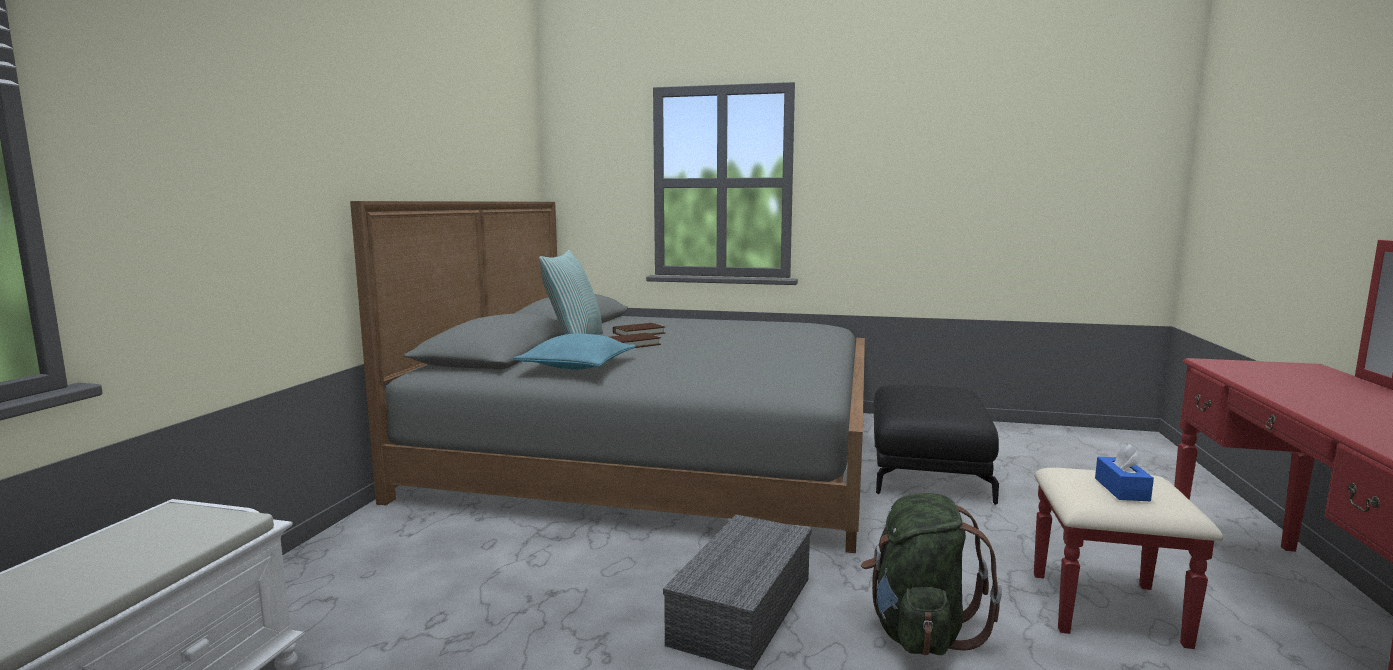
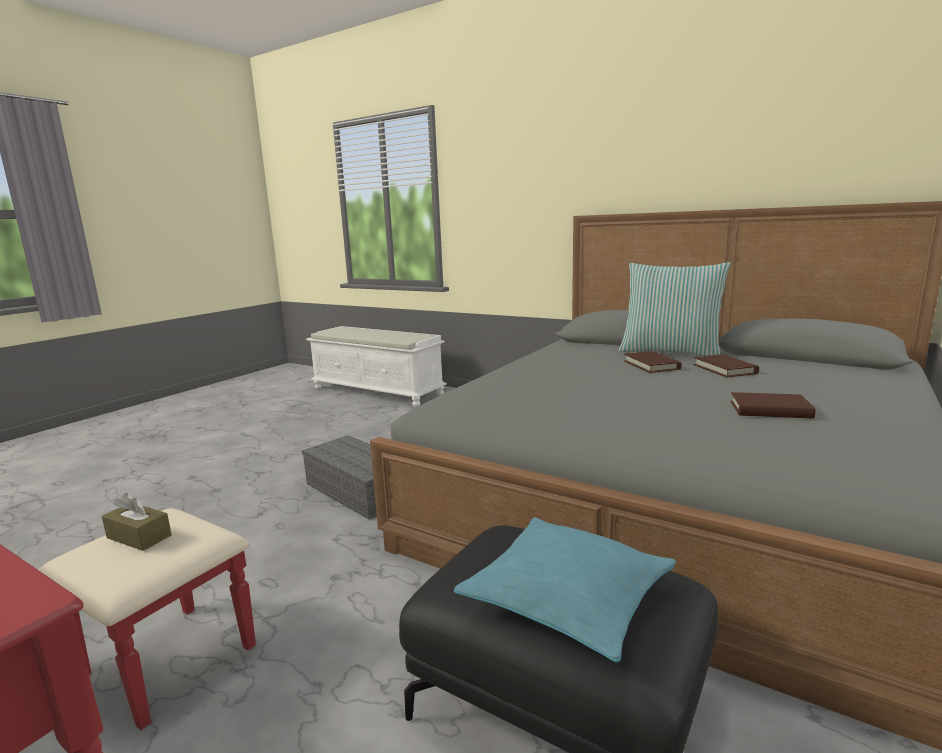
camera: 110 degrees right, 5 degrees up
(577, 366) = (562, 353): turquoise pillow -> turquoise pillow (567, 598)
(741, 330) = (770, 410): none -> brown book
(919, 631) = (270, 543): green backpack -> none
(1121, 489) = (139, 537): blue tissue box -> brown tissue box

